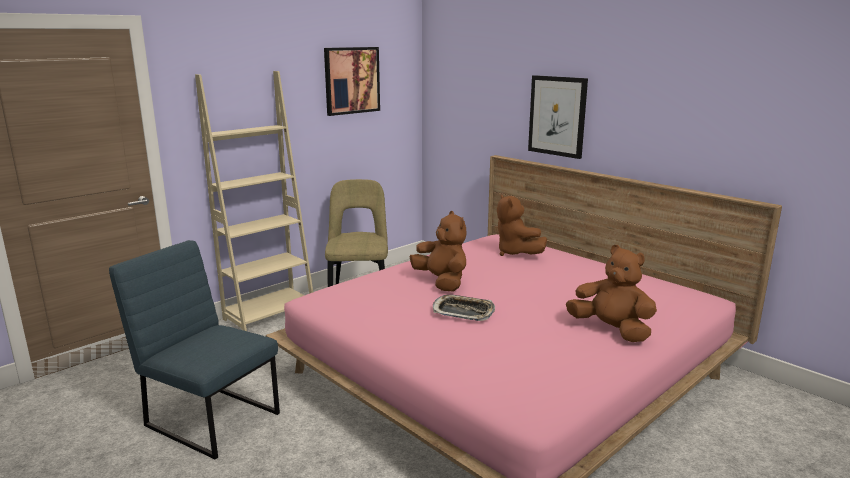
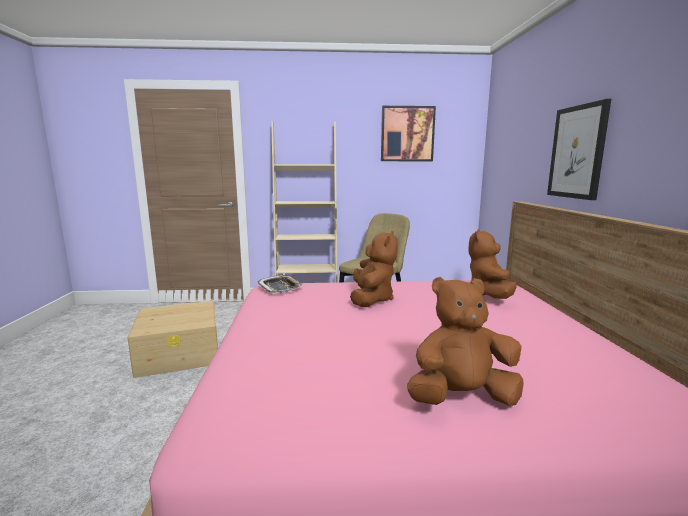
camera: 40 degrees right, 5 degrees down
(210, 417) = (180, 353): blue chair -> beige storage box
(463, 312) = (340, 325): tray -> tray (280, 288)
(611, 330) = (461, 398): brown plush toy -> brown plush toy turned 90 degrees counterclockwise

